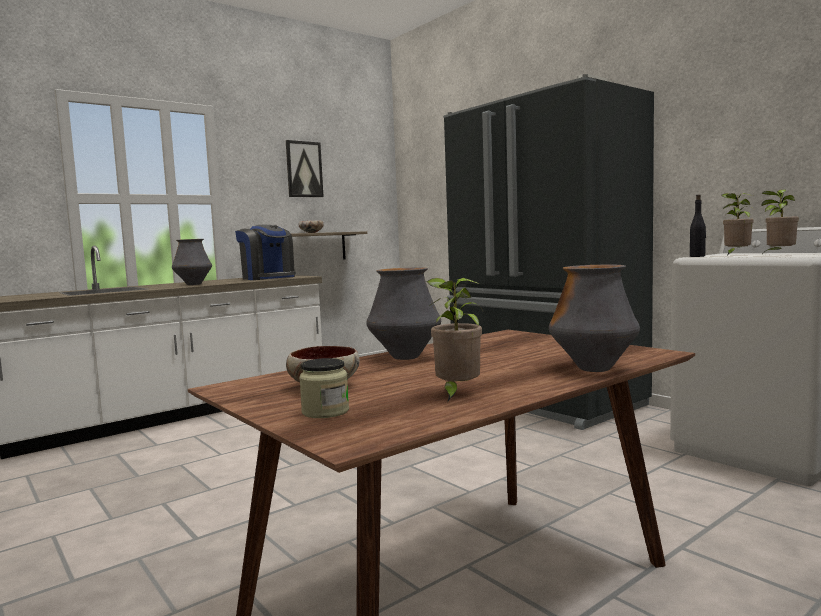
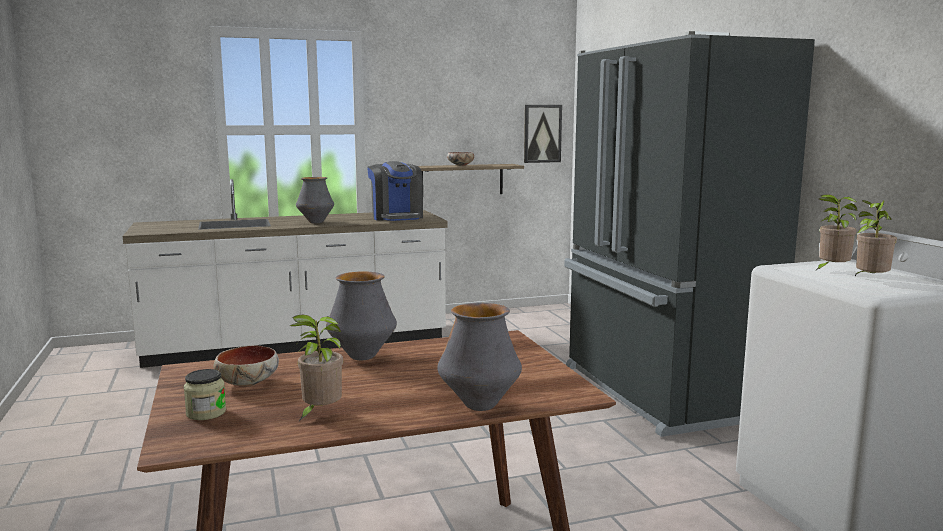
camera: 20 degrees right, 5 degrees up
(304, 169) = (459, 94): picture -> picture (542, 133)
(697, 256) = (785, 266): black bottle -> none

